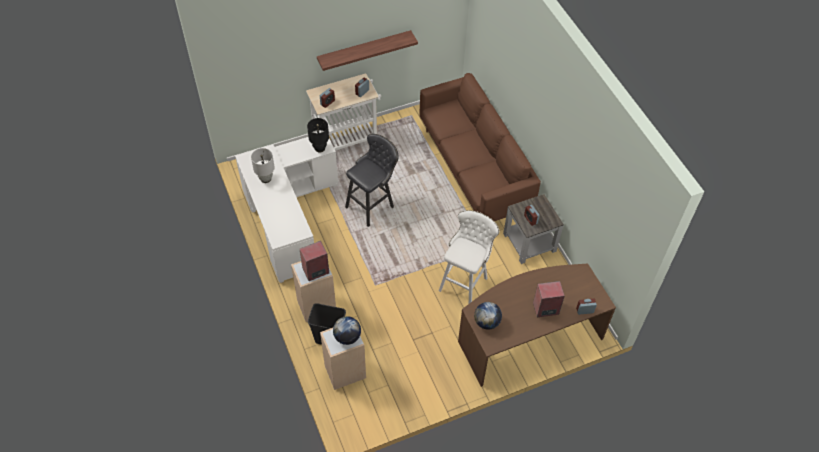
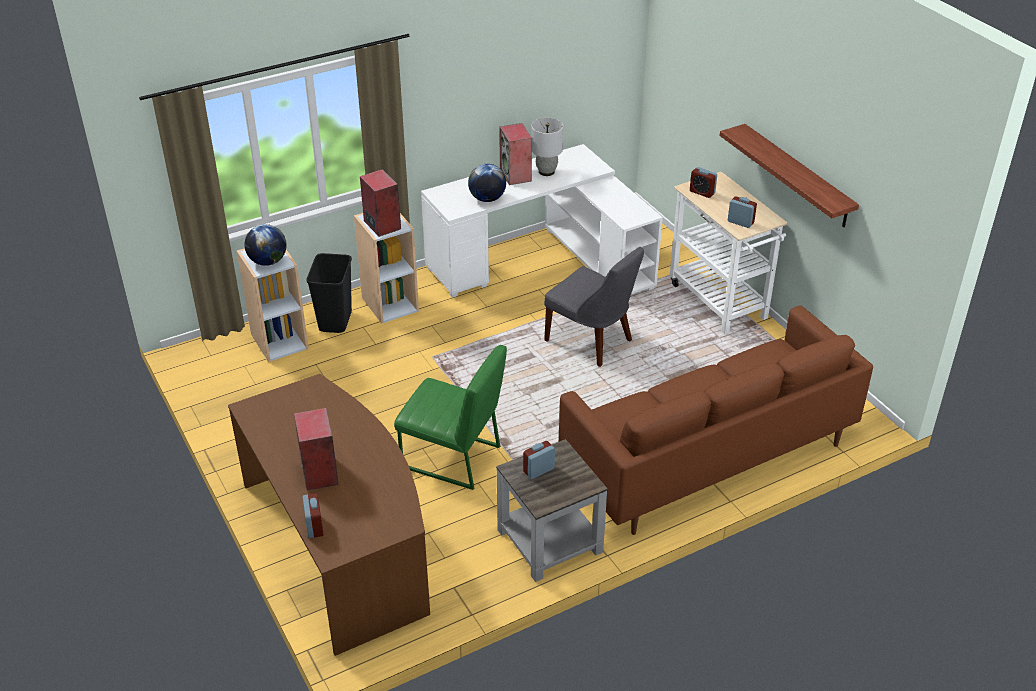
camera: 85 degrees right, 15 degrees down
(266, 195) = (516, 175): none -> speaker
(319, 148) = (624, 214): black table lamp -> none
(373, 204) = (592, 342): black stool -> grey chair
(466, 280) = (453, 458): white stool -> green chair
(487, 322) = (293, 402): globe -> globe (487, 199)

